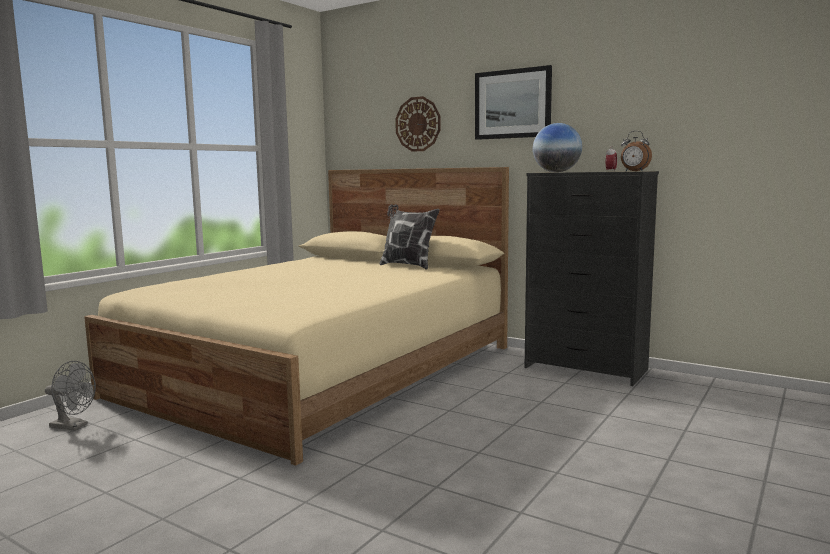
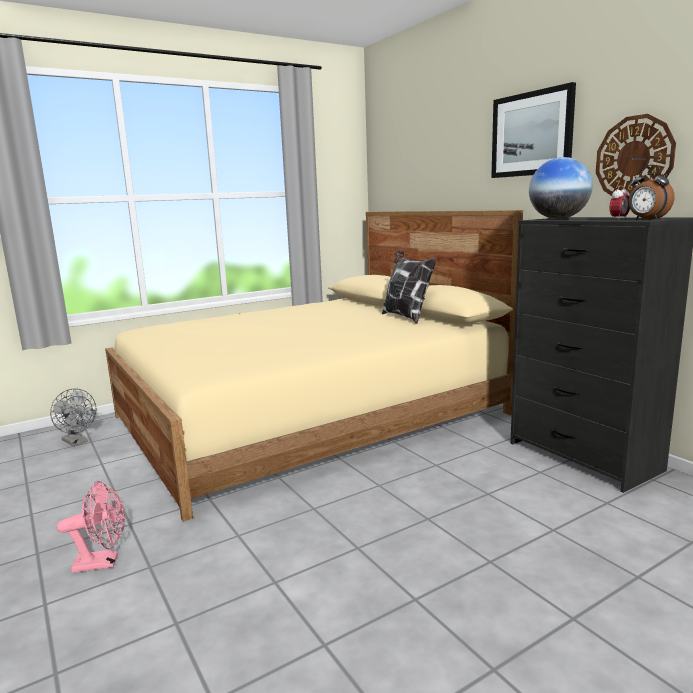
camera: 25 degrees right, 5 degrees up
(251, 509) = (103, 562): none -> pink fan
(418, 124) = (441, 162): wall clock -> wall clock (634, 158)

